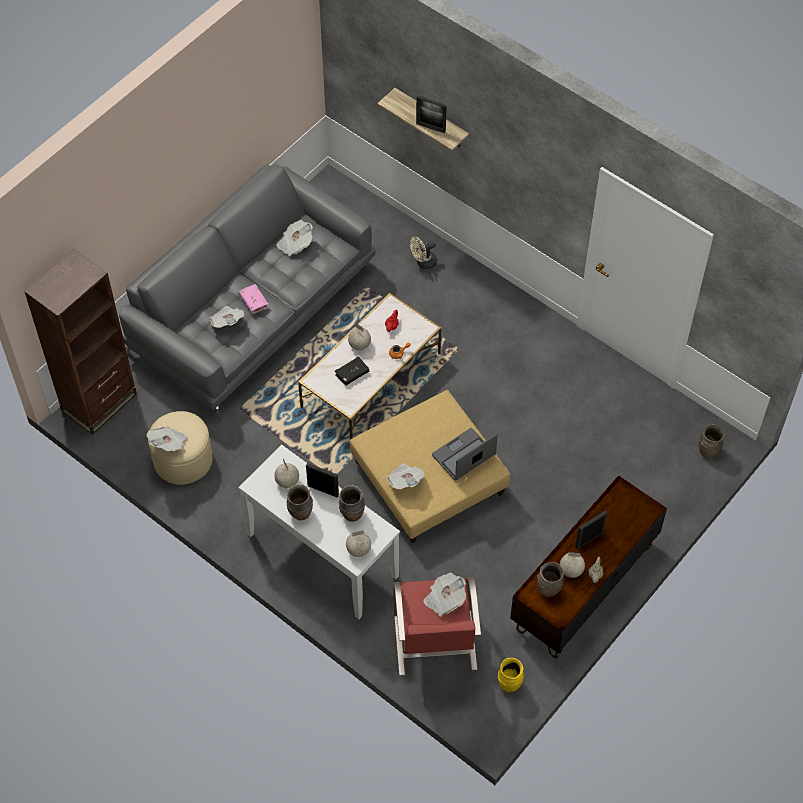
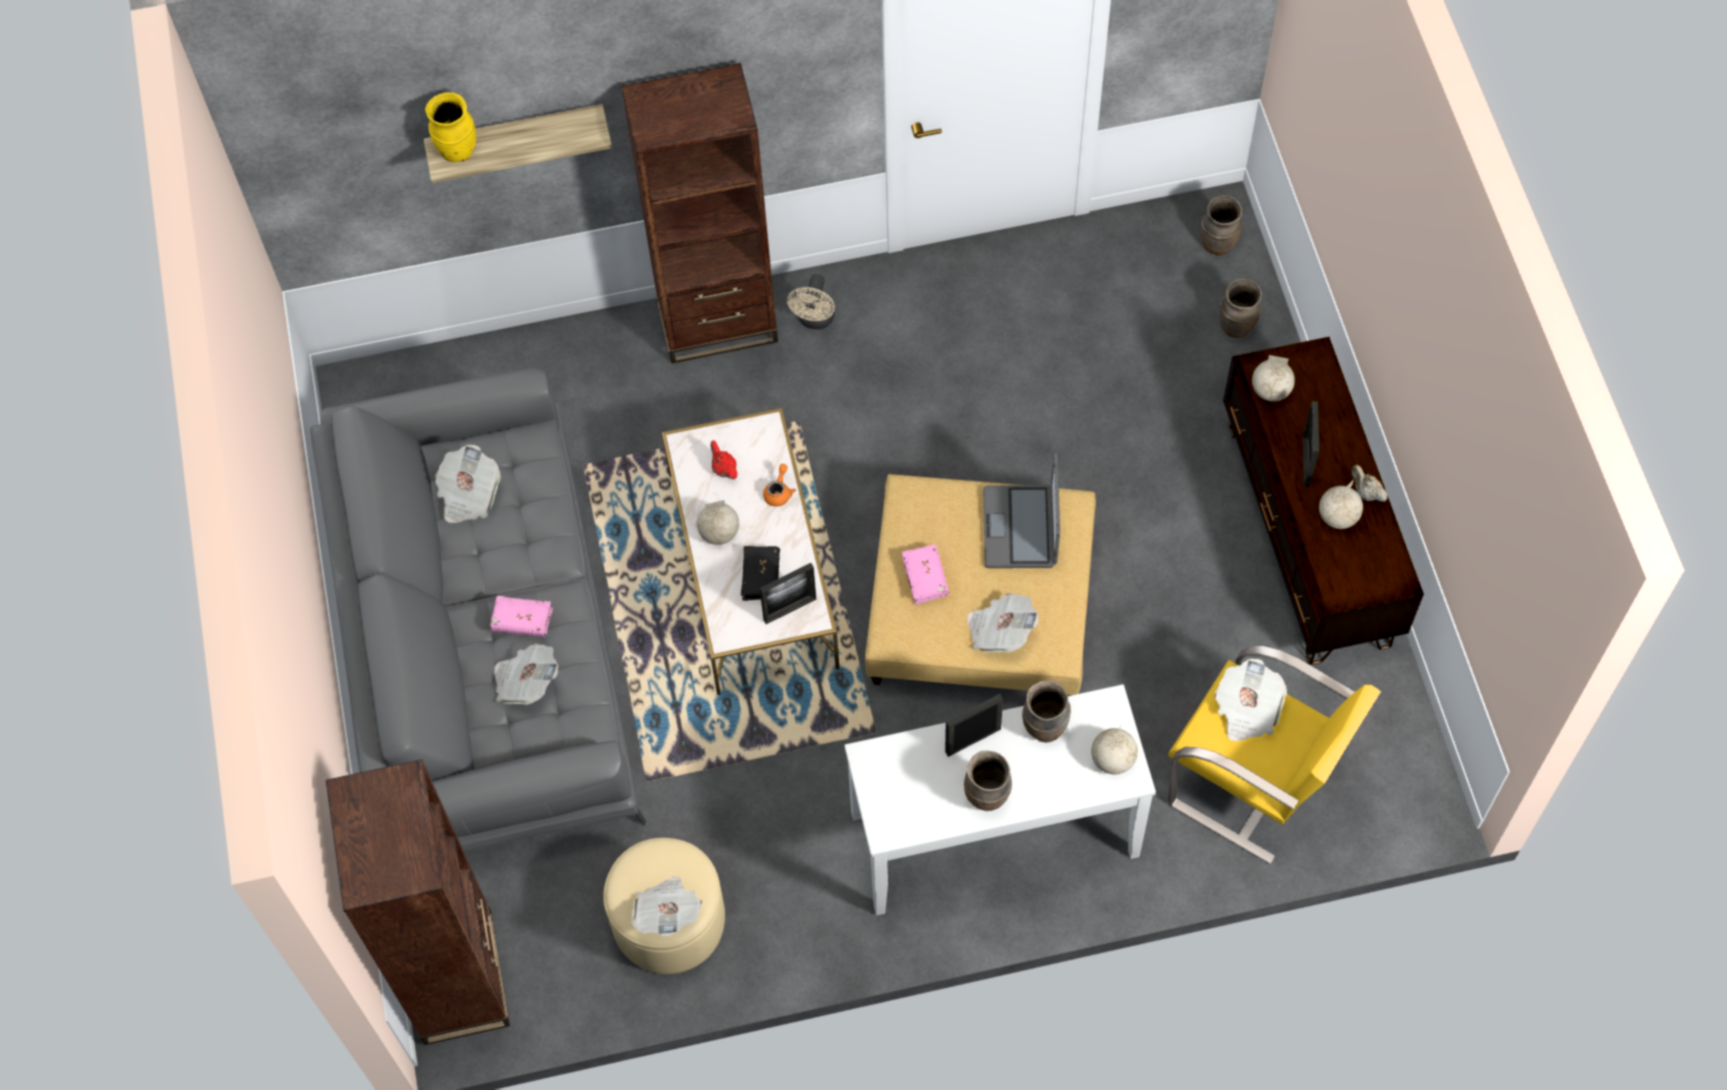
camera: 50 degrees left, 5 degrees up
(287, 481) = (917, 779): globe -> globe (1270, 390)
(406, 435) = (925, 578): none -> pink book
(423, 263) = (610, 364): beige fan -> beige fan (815, 320)
(430, 127) = (545, 143): picture frame -> picture frame (790, 609)
(435, 643) = (1254, 782): red armchair -> yellow armchair
(480, 286) = (717, 322): none -> brown bookcase
(509, 683) = (1386, 731): yellow vase -> yellow vase (457, 150)
(548, 589) = (1345, 565): brown vase -> brown vase (1236, 326)

